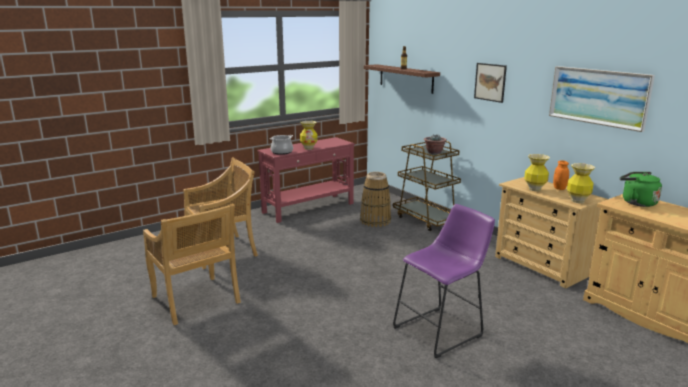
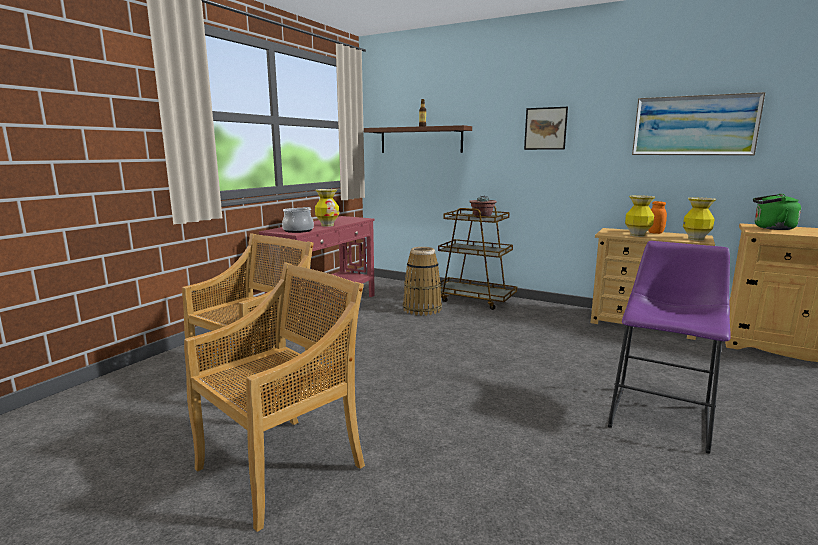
camera: 25 degrees left, 5 degrees down
(196, 300) = (282, 466): beige chair -> beige chair turned 75 degrees counterclockwise

